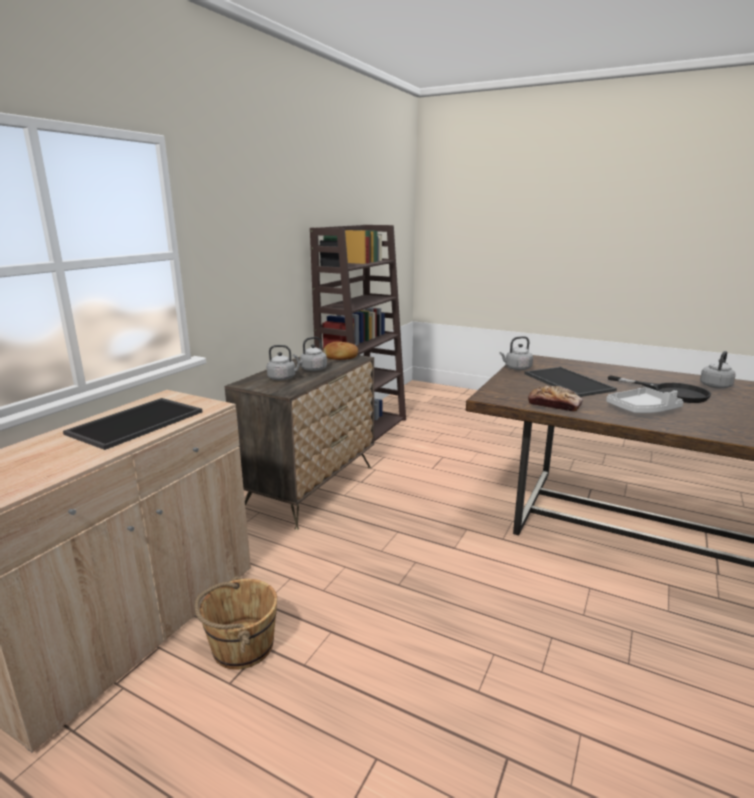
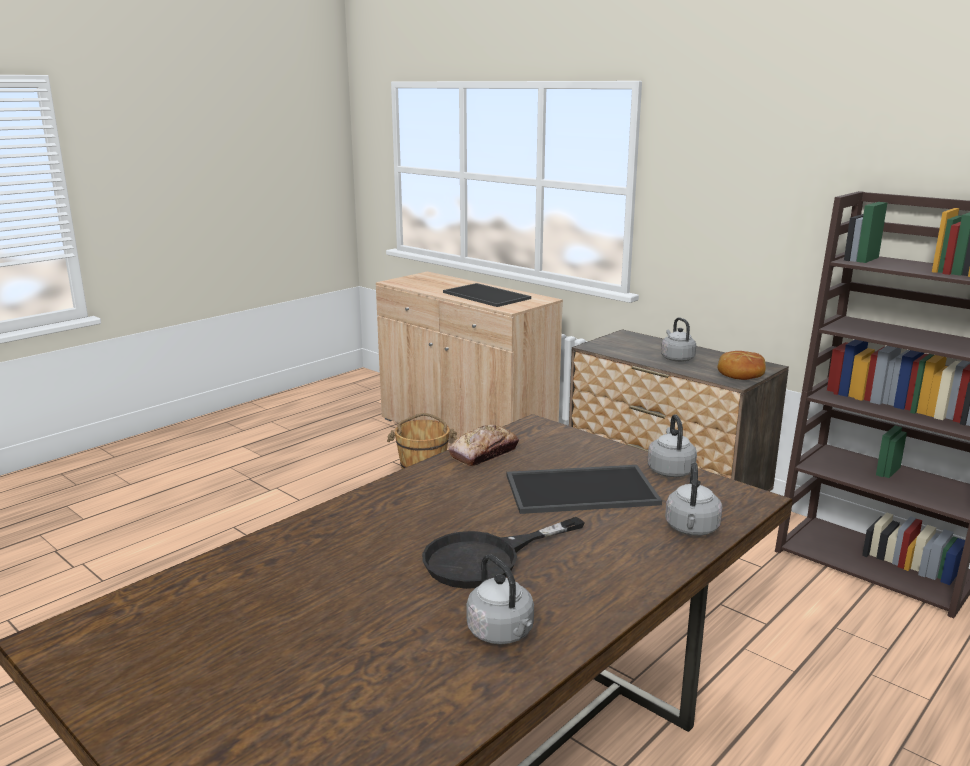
camera: 105 degrees right, 0 degrees up
(283, 378) = (642, 347): grey kettle -> grey kettle (691, 529)
(643, 409) = (430, 504): grey tray -> none

